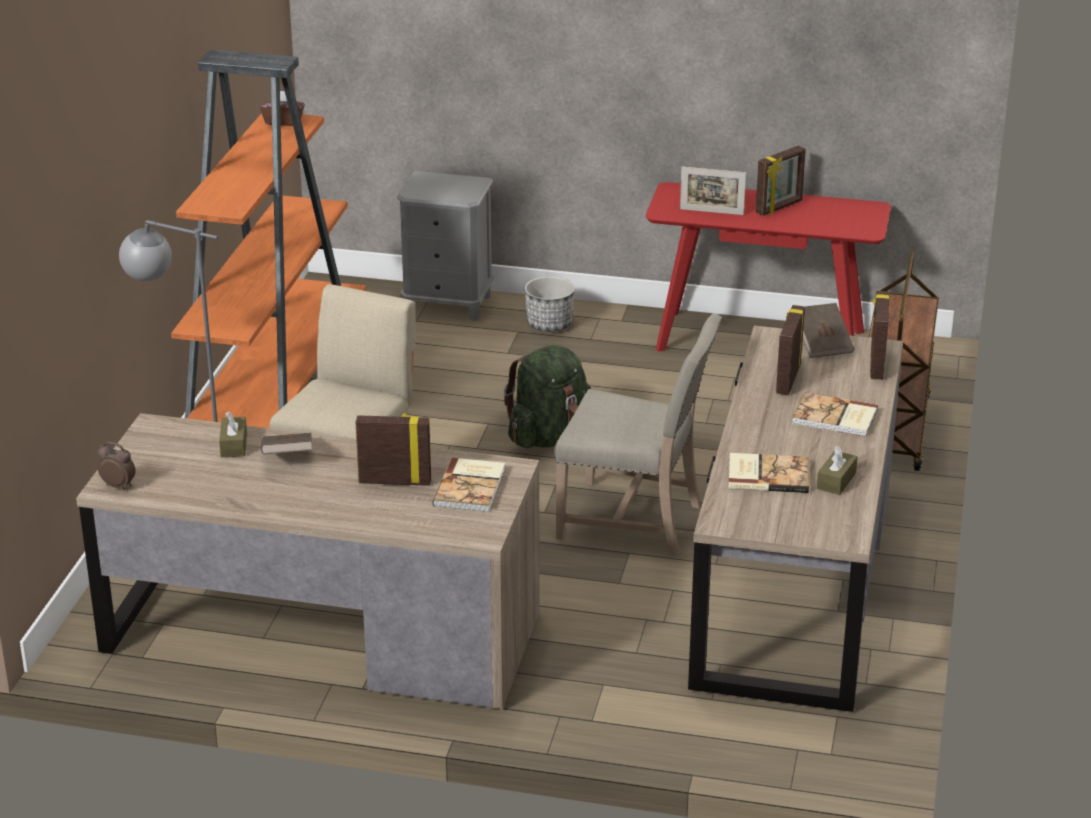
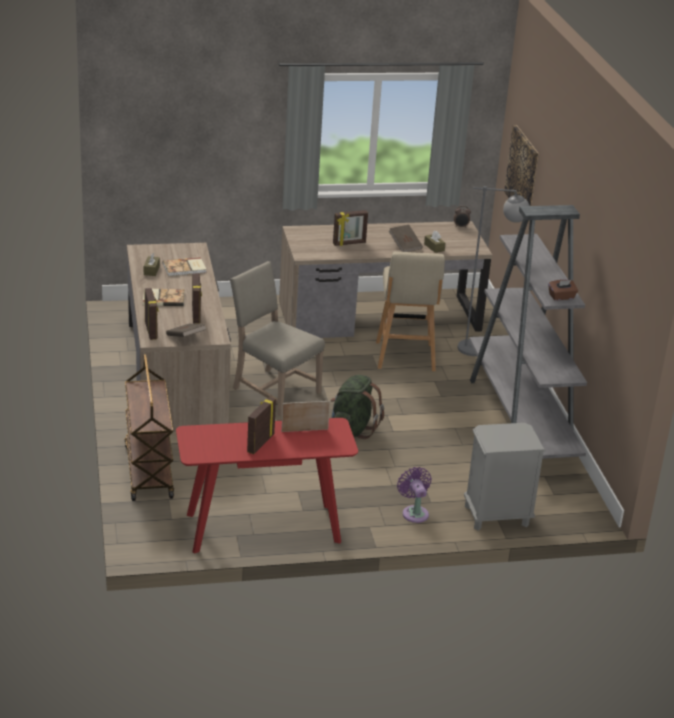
camera: 155 degrees right, 0 degrees up
(57, 275) = (522, 173): none -> picture
(274, 407) = (520, 418): orange bookcase -> grey bookcase
(471, 487) = (314, 245): book -> none
(550, 324) = (414, 512): planter -> purple fan
(635, 520) = (273, 390): beige chair -> beige chair turned 45 degrees clockwise

